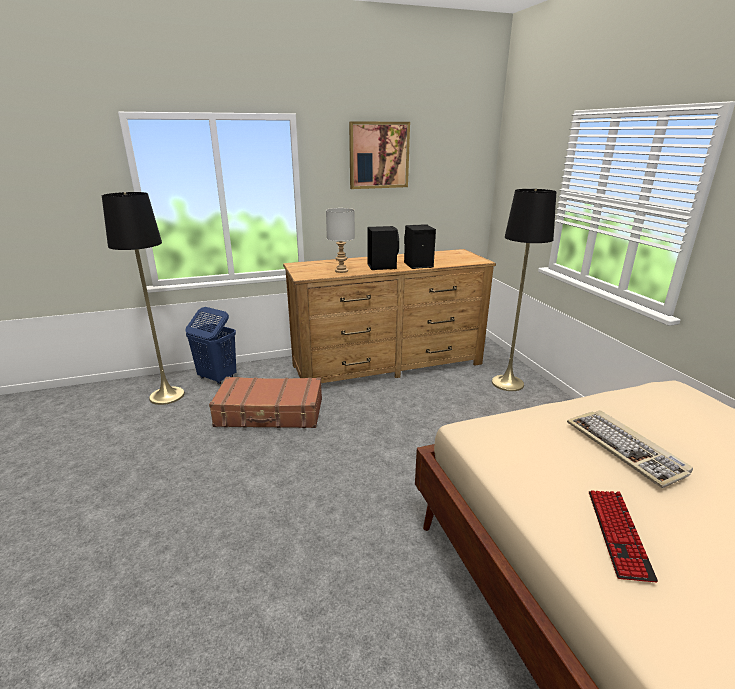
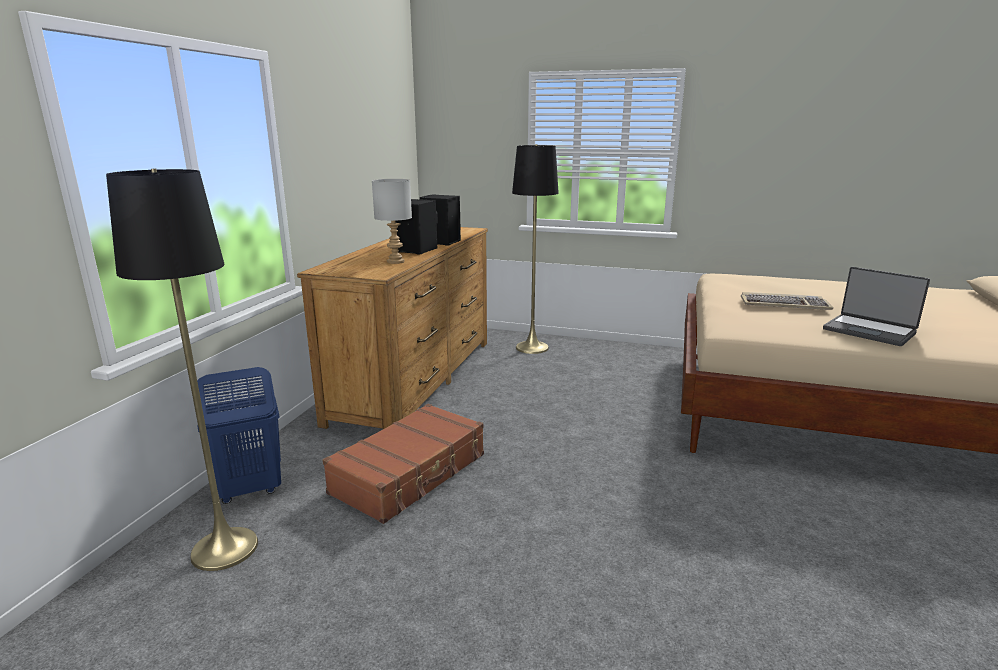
camera: 55 degrees left, 5 degrees down
(379, 155) = (341, 116): picture -> none
(618, 533) = (869, 331): keyboard -> laptop

